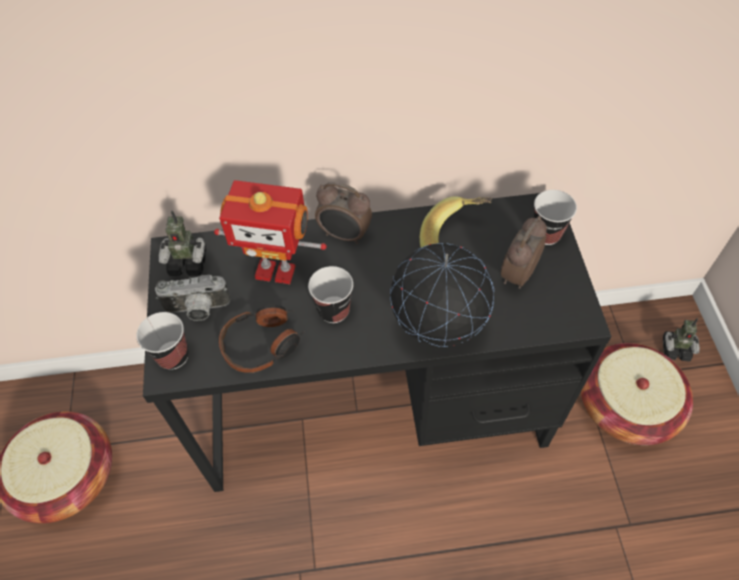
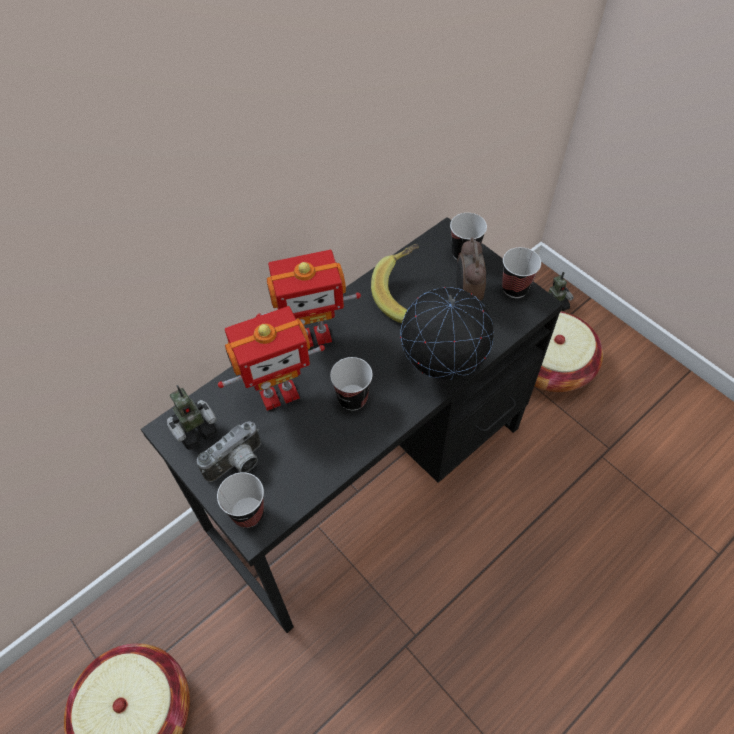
camera: 35 degrees left, 0 degrees up
(263, 343) = (317, 457): headphones -> none
(344, 235) = (313, 335): alarm clock -> toy robot
(571, 294) = (515, 288): none -> cup

